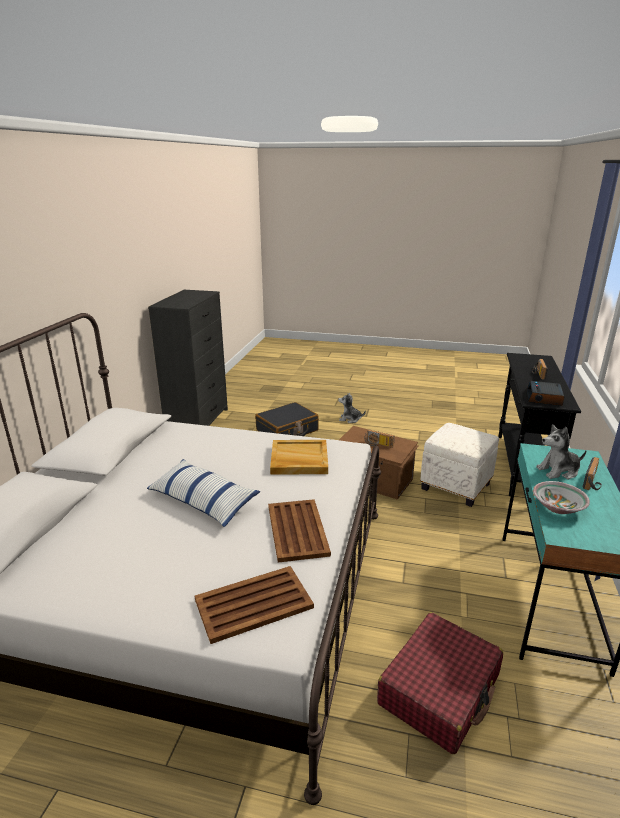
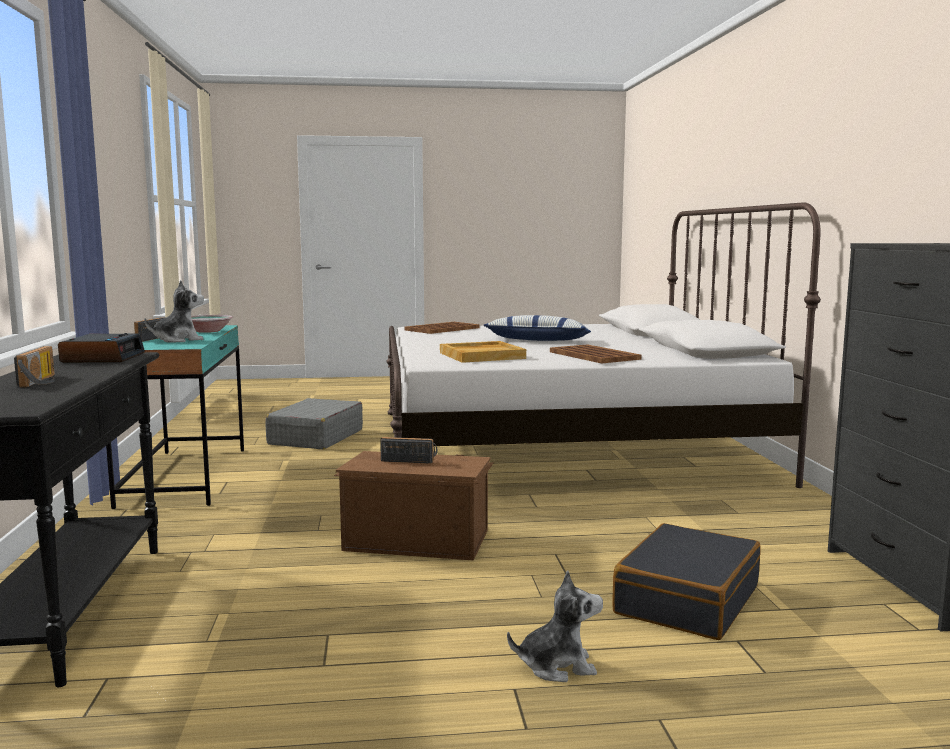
camera: 160 degrees right, 15 degrees down
(297, 529) = (440, 339): brown tray -> brown tray (594, 355)
(439, 690) = (315, 437): red suitcase -> grey suitcase
(456, 486) = (255, 551): white ottoman -> none

